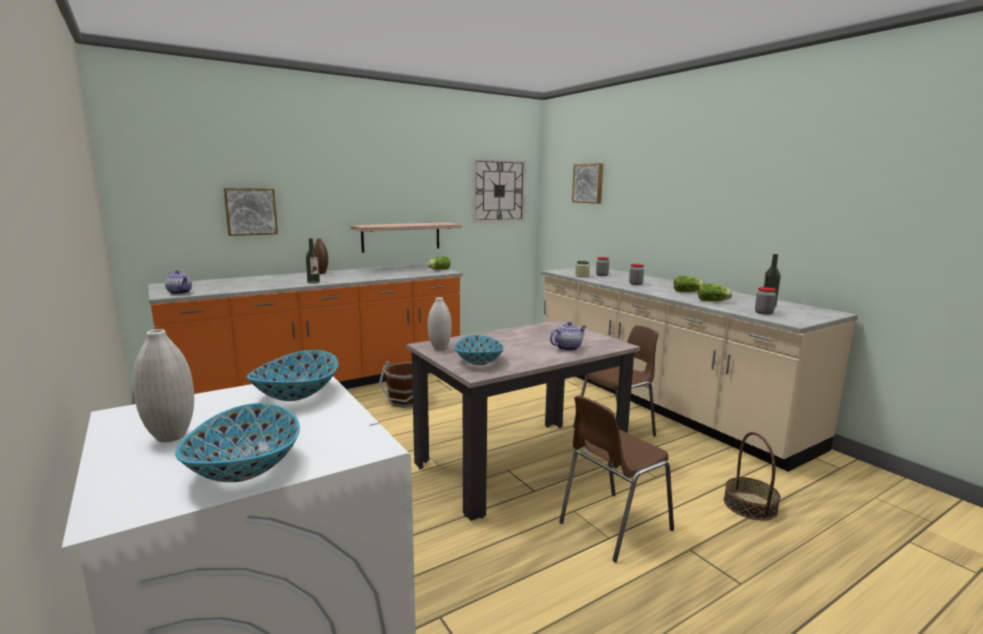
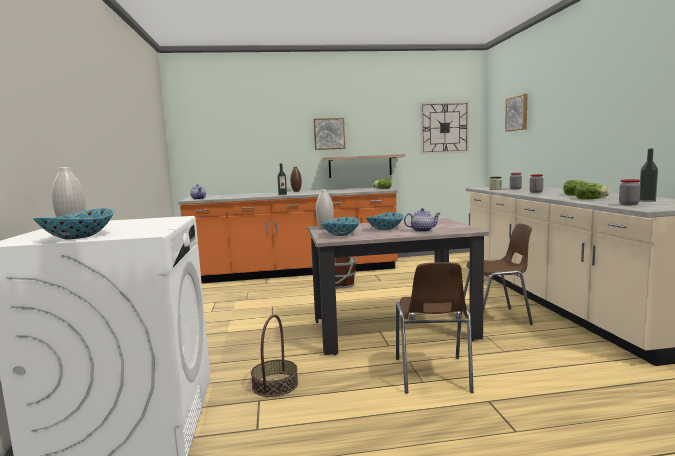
camera: 25 degrees right, 5 degrees down
(251, 211) = (252, 149): picture -> picture (329, 134)
(295, 394) = (157, 221): bowl -> bowl (384, 229)
(612, 526) = (432, 375): brown chair -> brown chair turned 75 degrees counterclockwise
(750, 505) = (583, 383): basket -> basket (275, 385)

